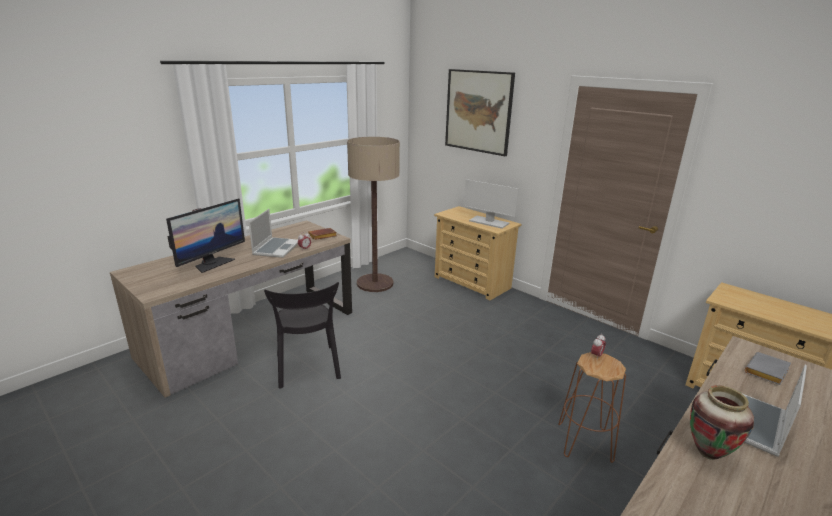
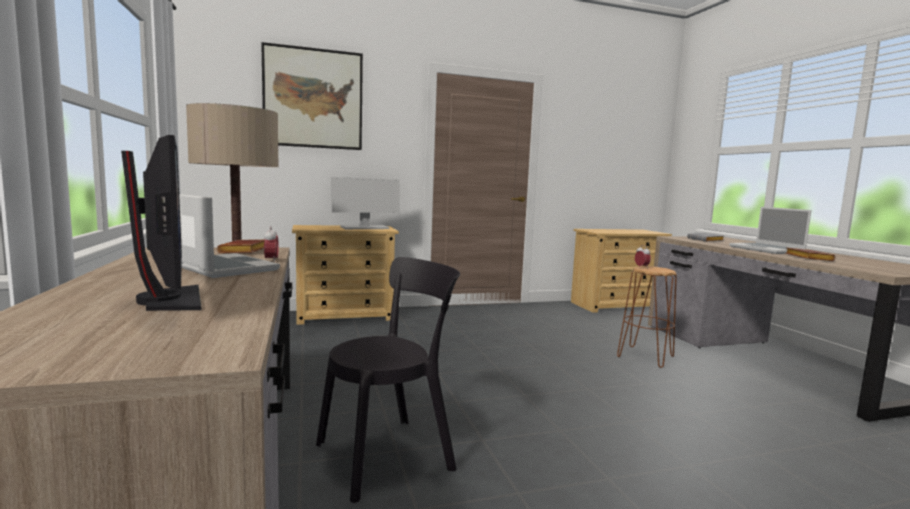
camera: 60 degrees left, 15 degrees down
(308, 369) = (390, 454): black chair -> black chair turned 45 degrees counterclockwise
(708, 453) = (806, 258): vase -> brown book

